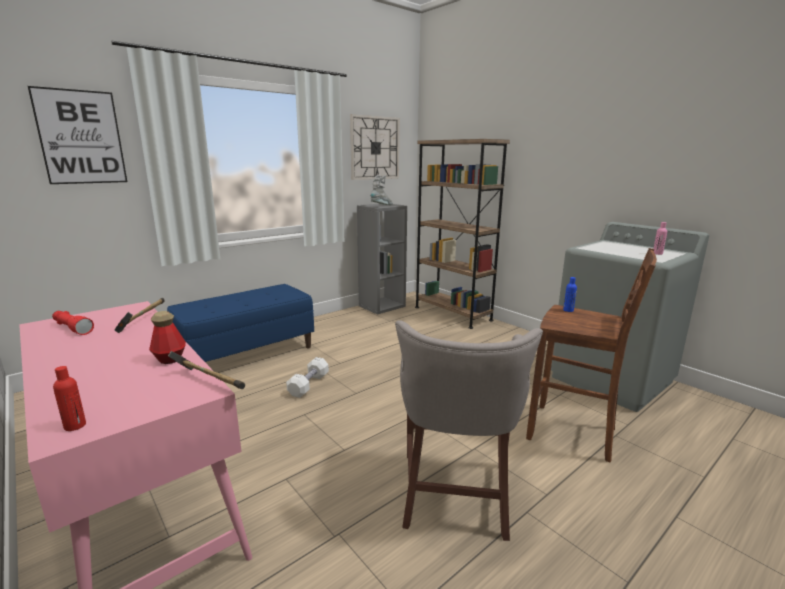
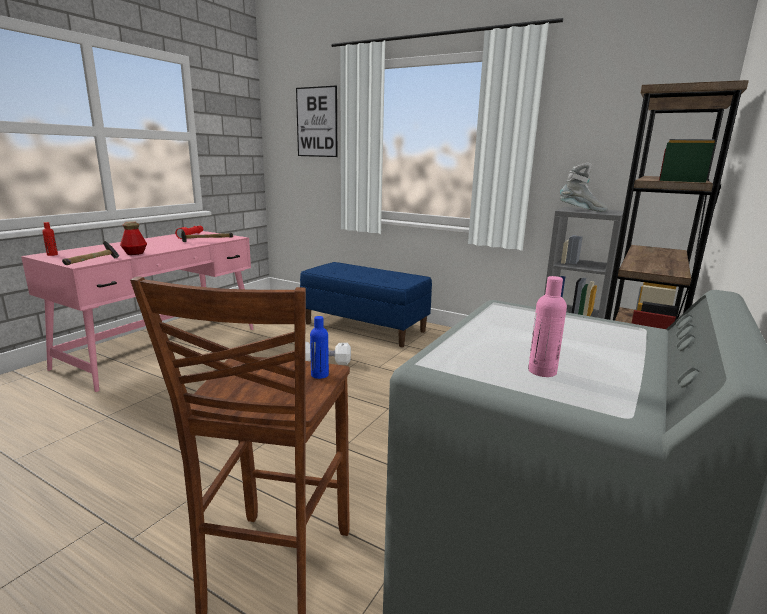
camera: 70 degrees right, 0 degrees up
(375, 148) = (618, 123): wall clock -> none
(455, 496) = (142, 468): grey stool -> none

